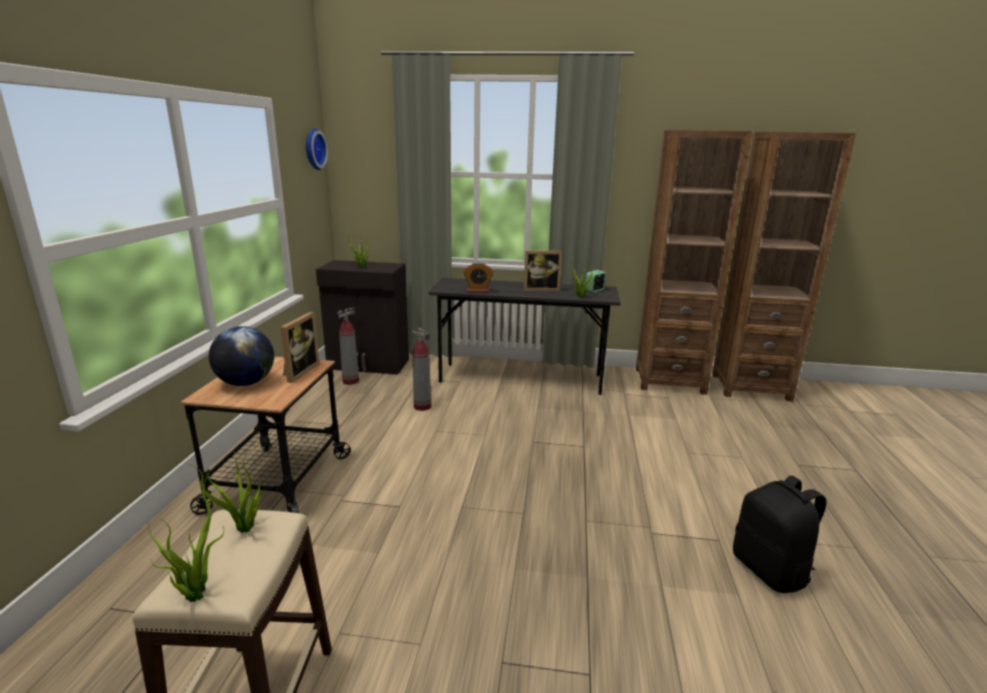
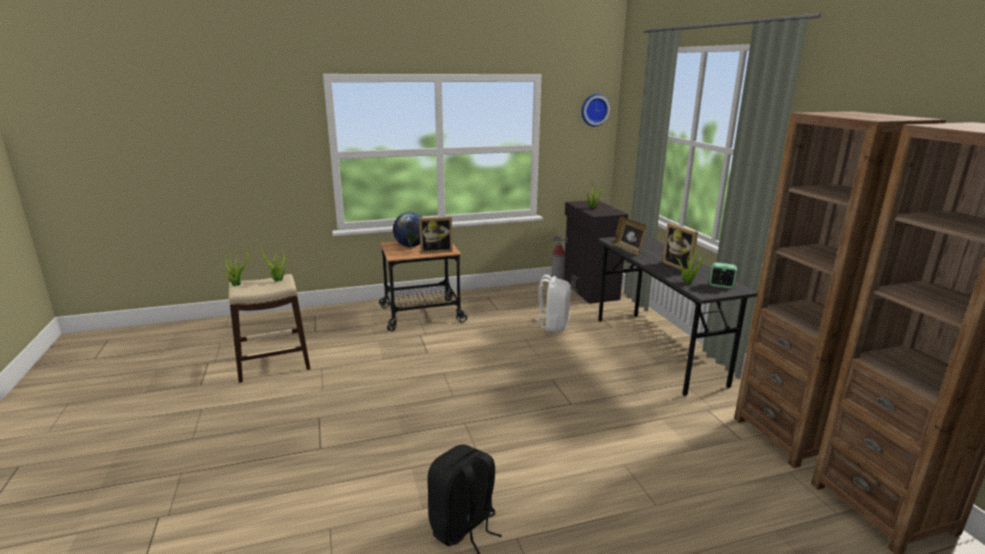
camera: 65 degrees right, 0 degrees up
(422, 406) = (552, 325): fire extinguisher -> white backpack
(478, 291) = (628, 249): alarm clock -> picture frame

